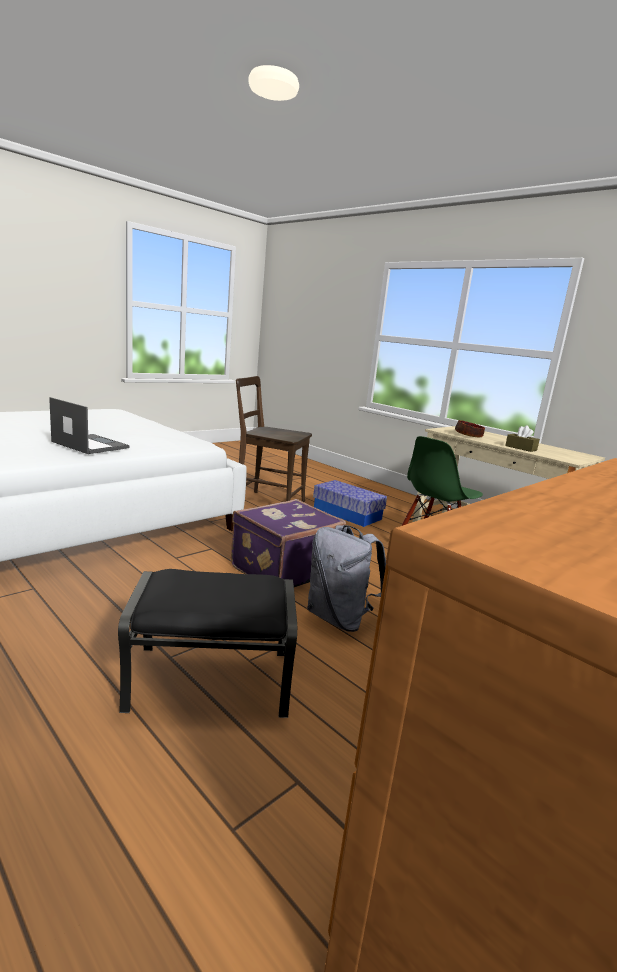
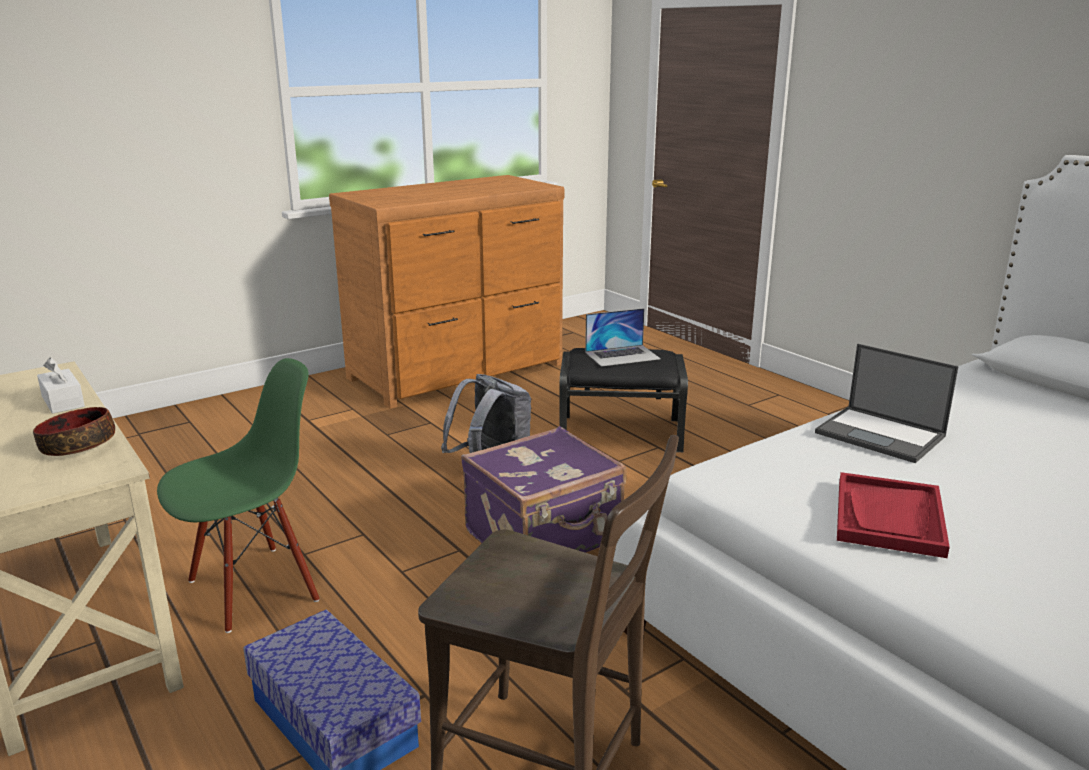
camera: 170 degrees left, 5 degrees up
(138, 427) = (889, 517): none -> red tray
(216, 587) = (622, 355): none -> laptop
(521, 448) = (63, 401): brown tissue box -> white tissue box

